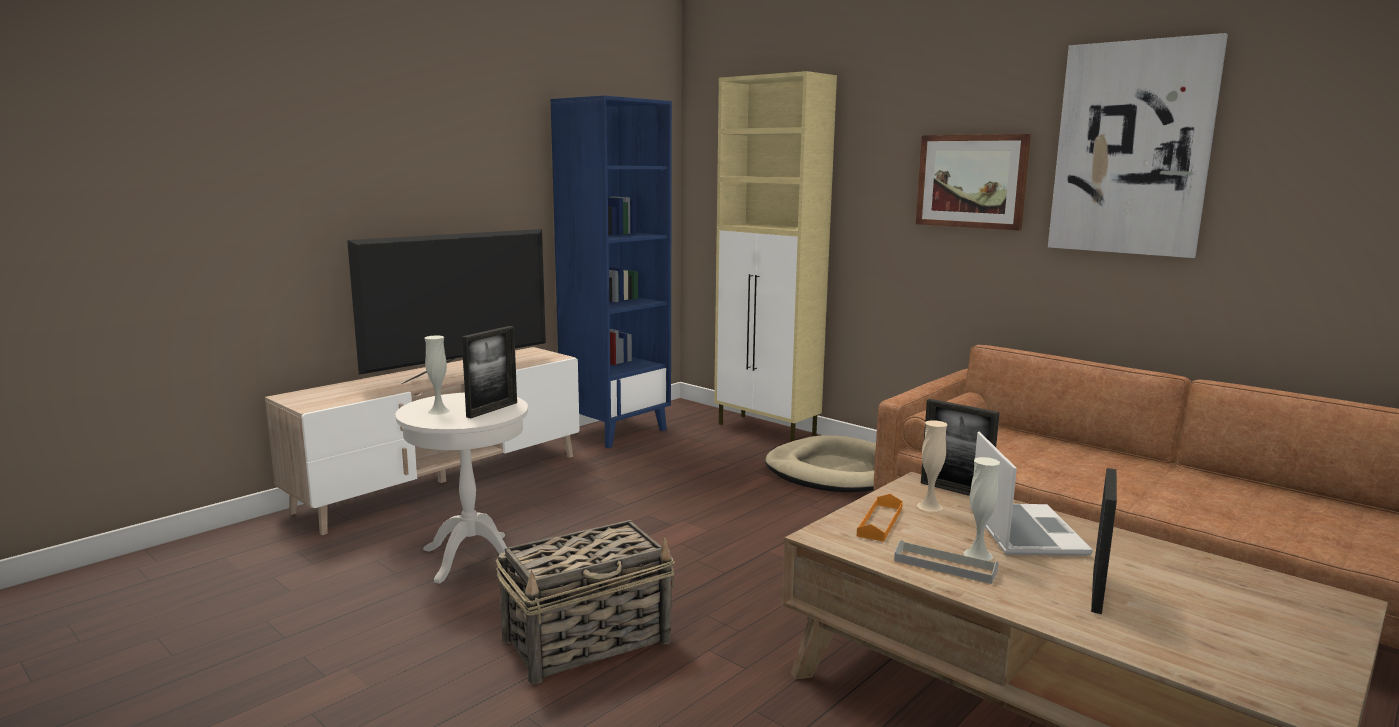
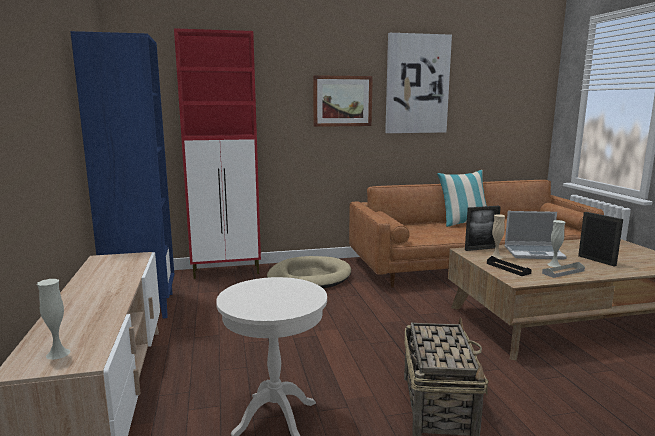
camera: 55 degrees left, 0 degrees up
(439, 411) = (268, 304): white vase -> white vase (58, 353)
(460, 372) = (110, 288): television -> none
(492, 410) = (292, 288): picture frame -> none
(767, 430) = (227, 271): beige cabinet -> red cabinet
(880, 522) = (508, 268): orange tray -> black tray
(1023, 531) = (534, 253): laptop -> laptop turned 150 degrees clockwise
(1161, 467) = (464, 223): none -> pillow

